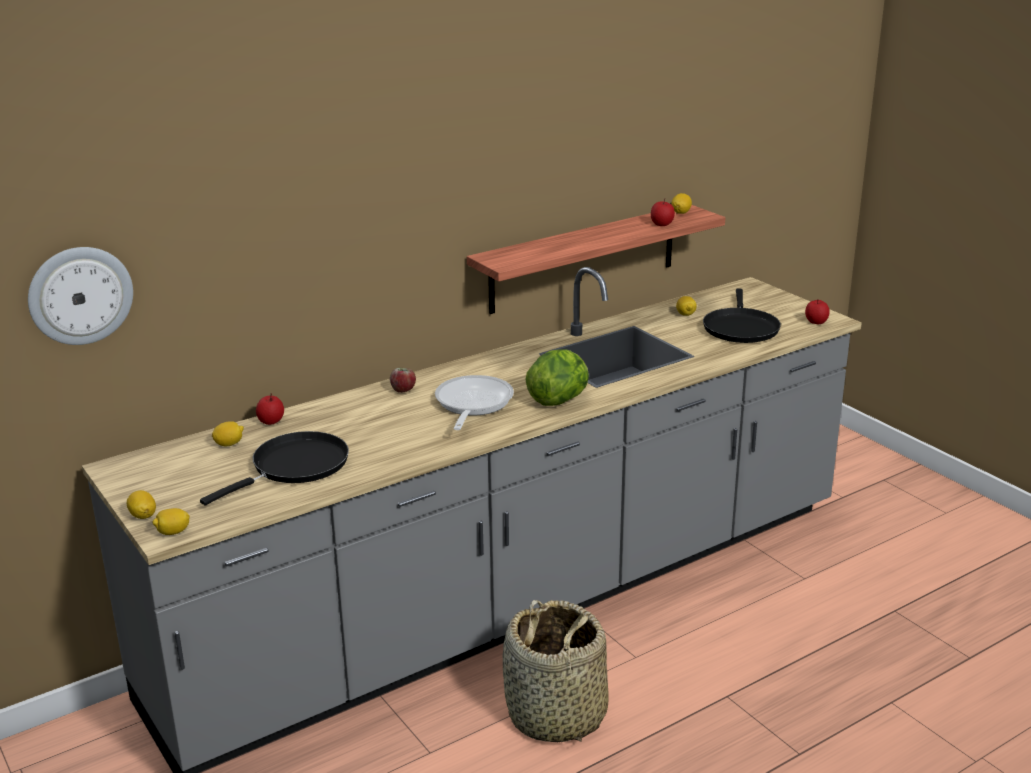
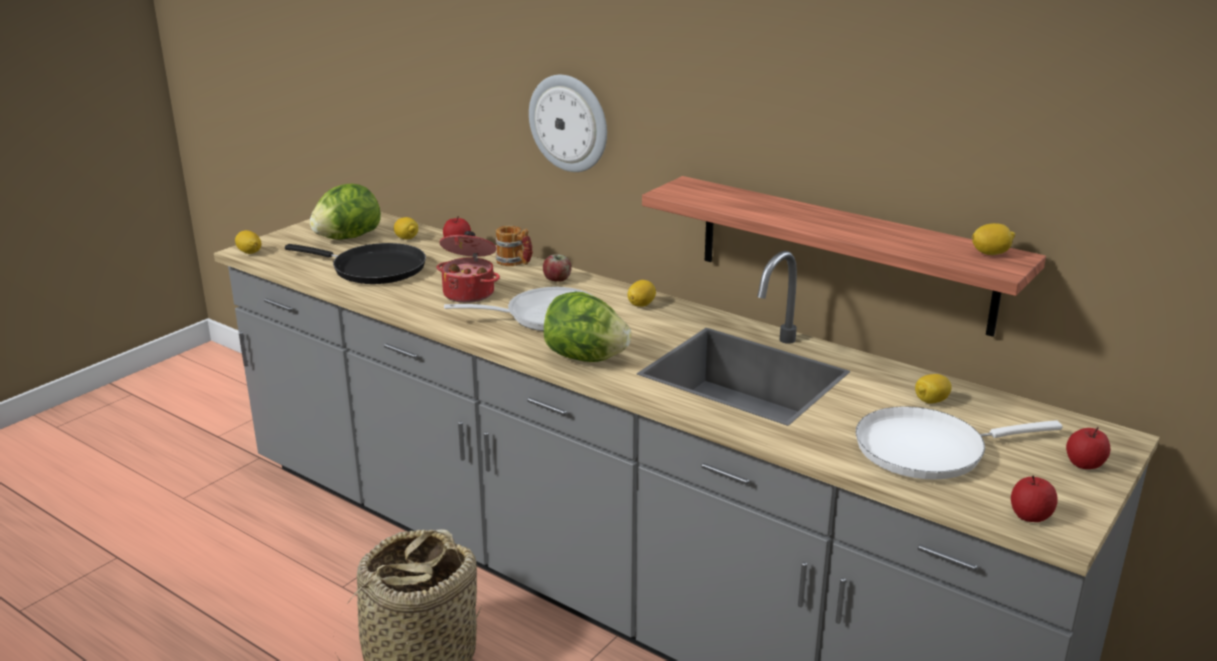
camera: 70 degrees right, 0 degrees up
(80, 295) = (362, 62): wall clock -> wall clock (569, 123)
(143, 515) = (275, 238): lemon -> lemon (641, 304)
(191, 474) = (347, 238): none -> lettuce
(347, 402) = (515, 262): none -> mug
(397, 428) = (470, 293): none -> cooking pot
(662, 224) = (920, 248): apple -> apple (1084, 464)
(740, 328) = (928, 449): black frying pan -> white frying pan

